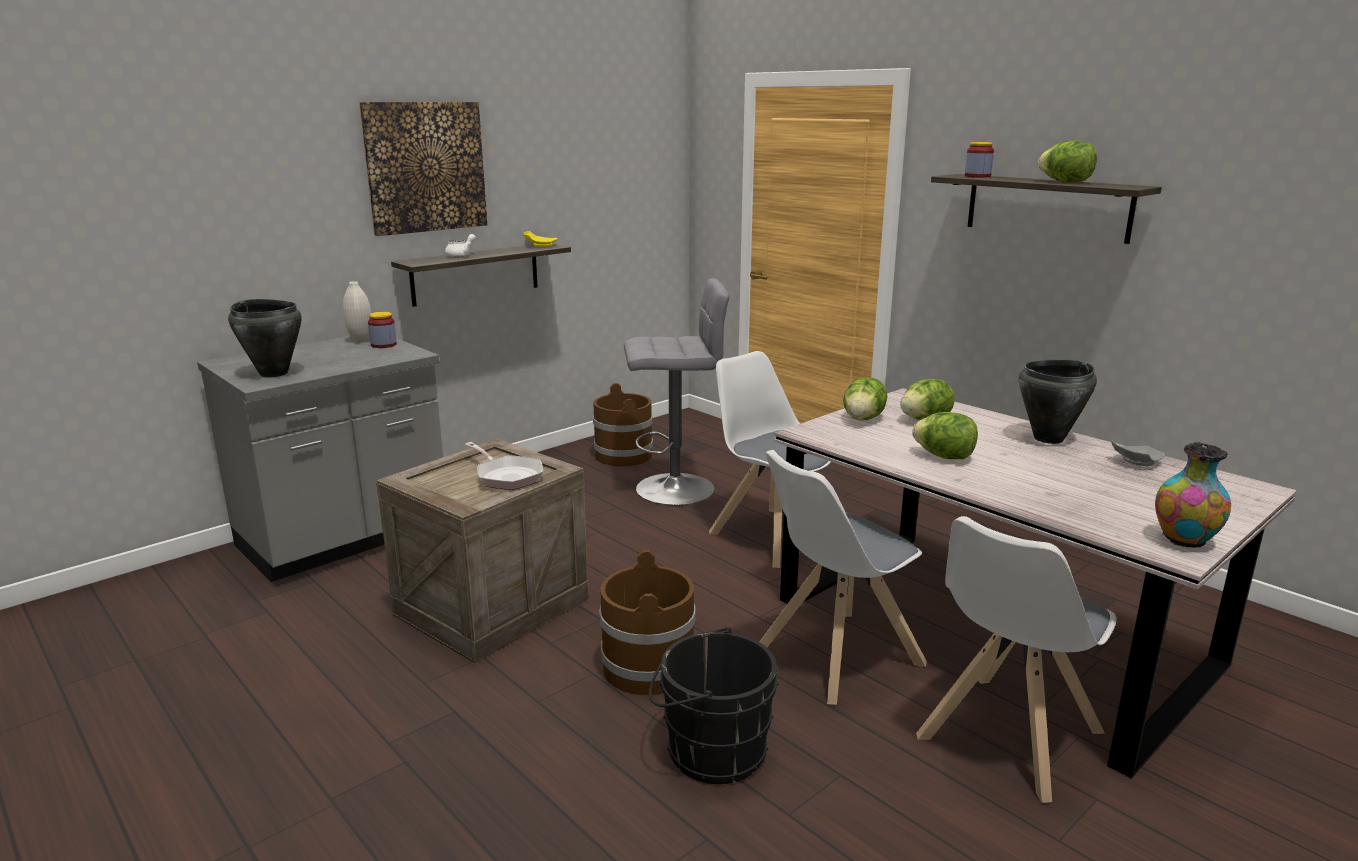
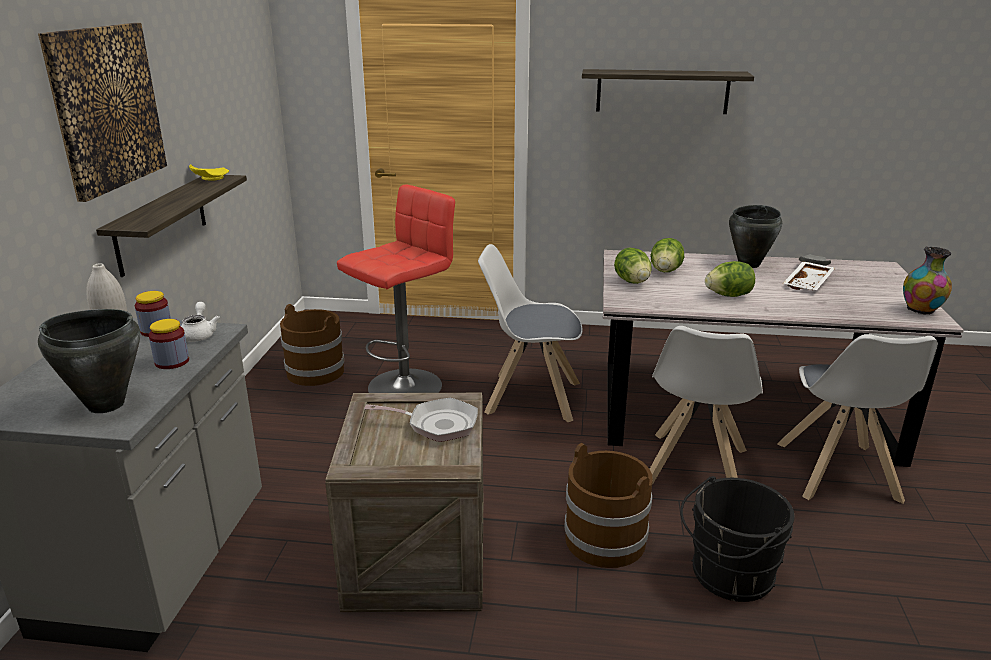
camera: 40 degrees left, 5 degrees up
(461, 255) = (160, 206): white teapot -> white teapot (199, 334)
(676, 489) = (406, 387): grey stool -> red stool
(977, 176) = (611, 71): jar -> jar (172, 362)
(1065, 182) = (687, 72): lettuce -> none
(1083, 474) = (809, 283): none -> white tray

